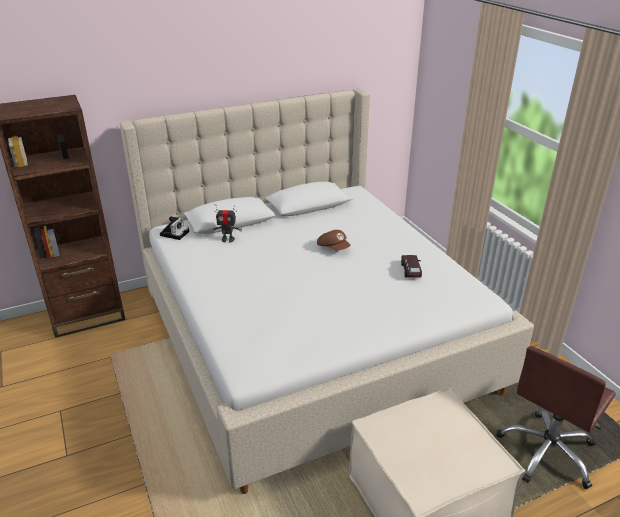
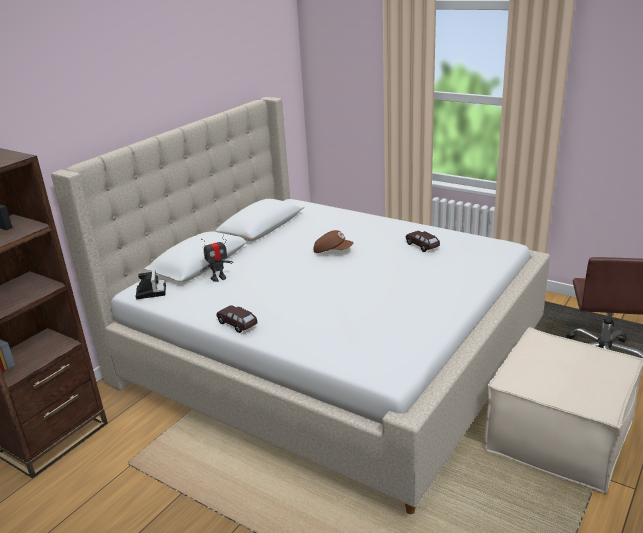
camera: 30 degrees left, 5 degrees down
(197, 283) = (237, 324): none -> brown toy car

